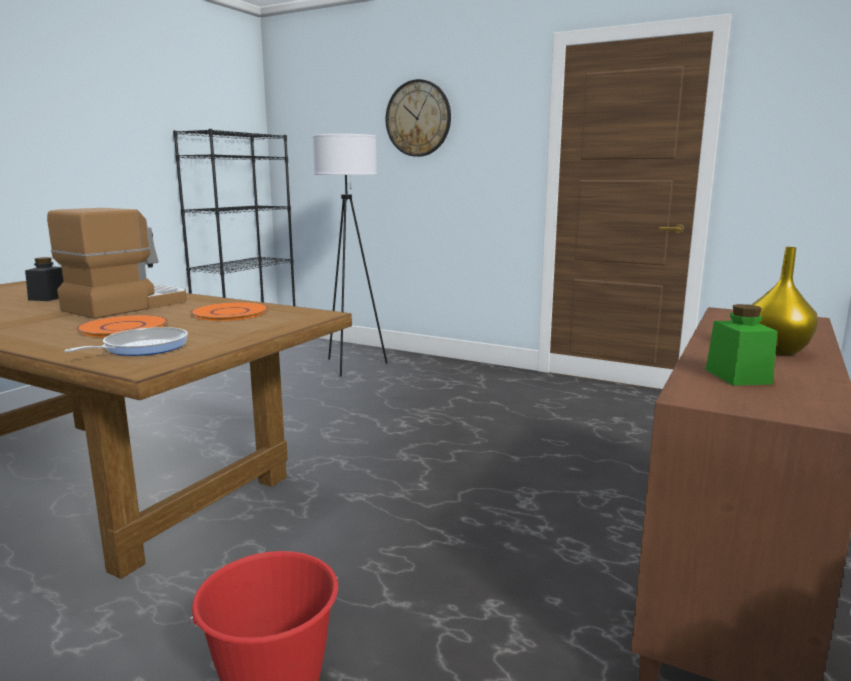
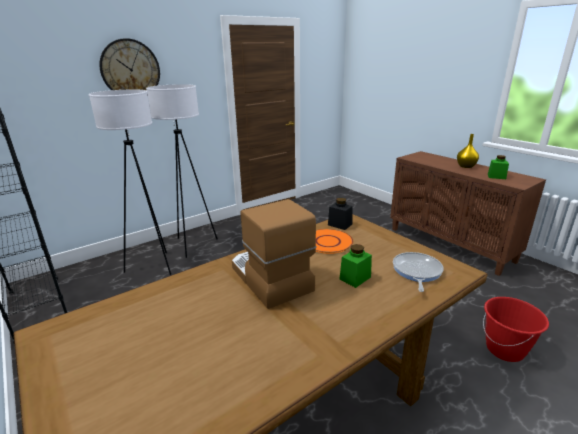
camera: 65 degrees left, 10 degrees up
(49, 298) = (186, 322): black jar -> black jar (340, 224)
(124, 328) = (355, 278): orange plate -> green jar
(141, 348) = (416, 271): frying pan -> frying pan turned 45 degrees clockwise
(420, 369) = (193, 245): none -> white floor lamp

